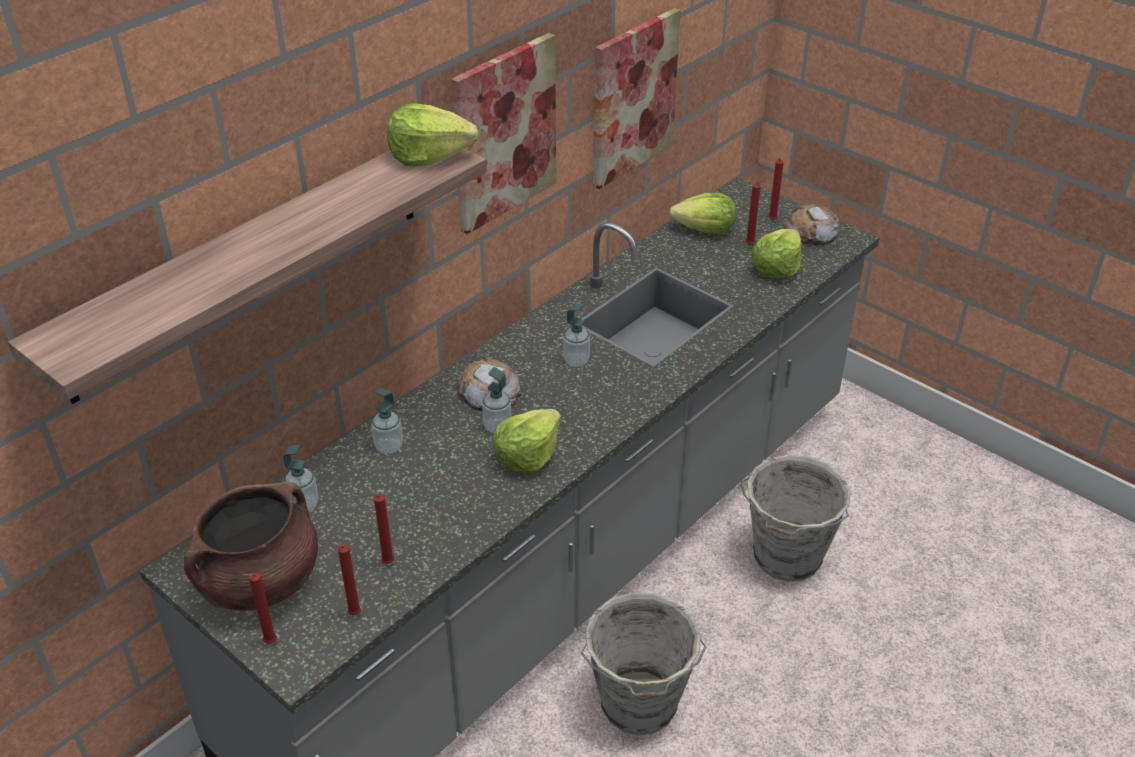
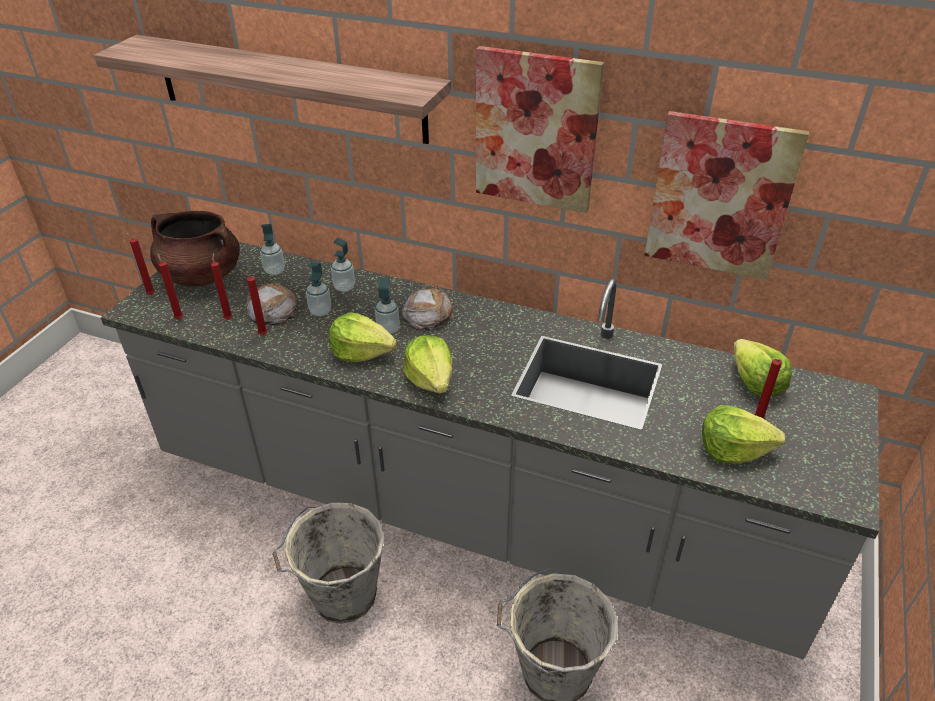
camera: 70 degrees right, 0 degrees up
(429, 156) = (410, 86): lettuce -> lettuce (431, 379)
(576, 360) = (492, 349): soap dispenser -> soap dispenser (320, 311)
(771, 221) = (819, 428): red candle -> red candle (261, 334)
(811, 232) = (829, 465): bread -> bread (272, 310)

